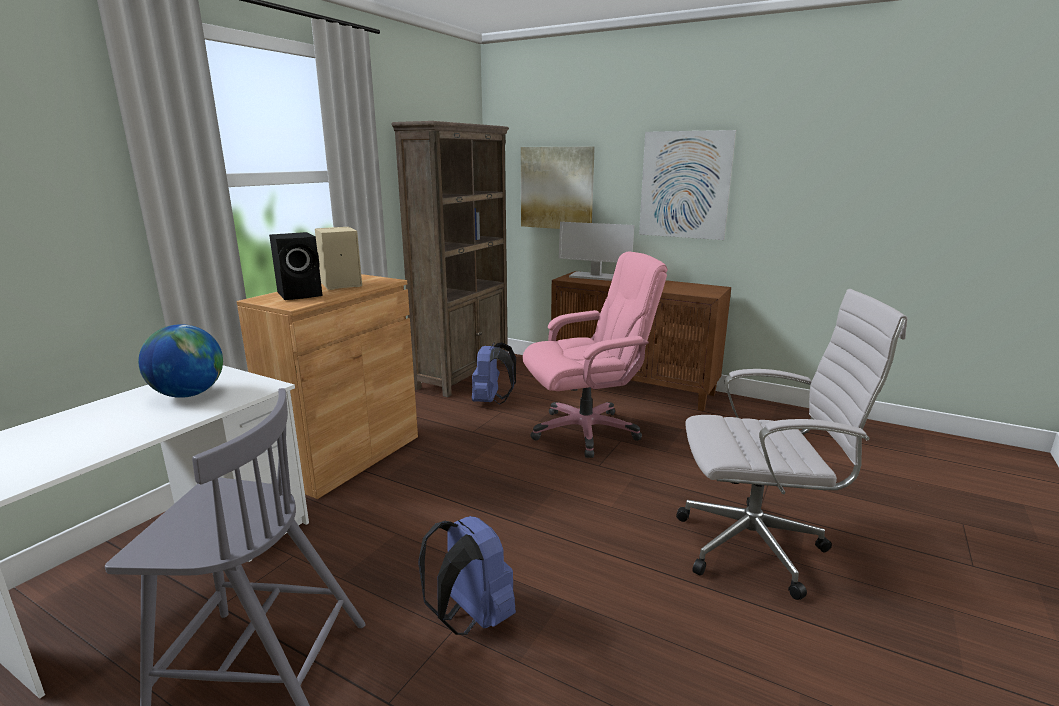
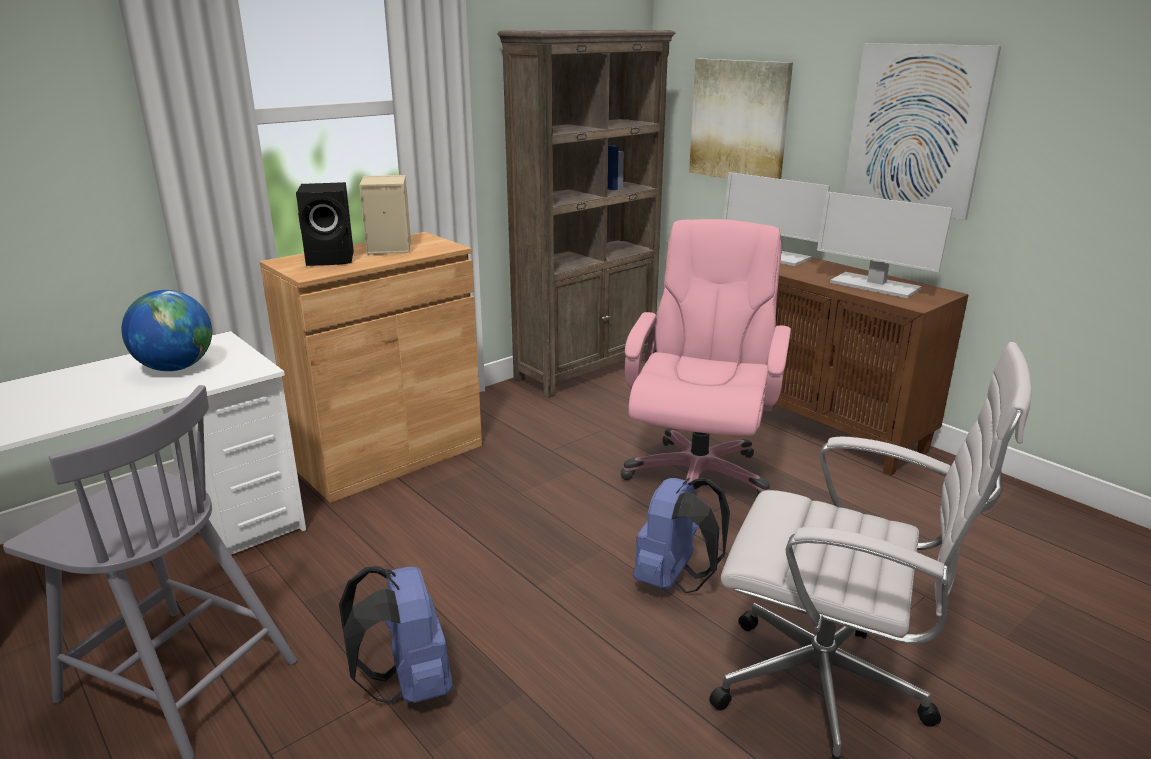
camera: 20 degrees right, 5 degrees up
(491, 401) = (600, 412): blue backpack -> blue backpack (674, 580)
(586, 431) = (697, 476): pink office chair -> pink office chair turned 75 degrees counterclockwise
(674, 287) = (873, 286): none -> monitor

